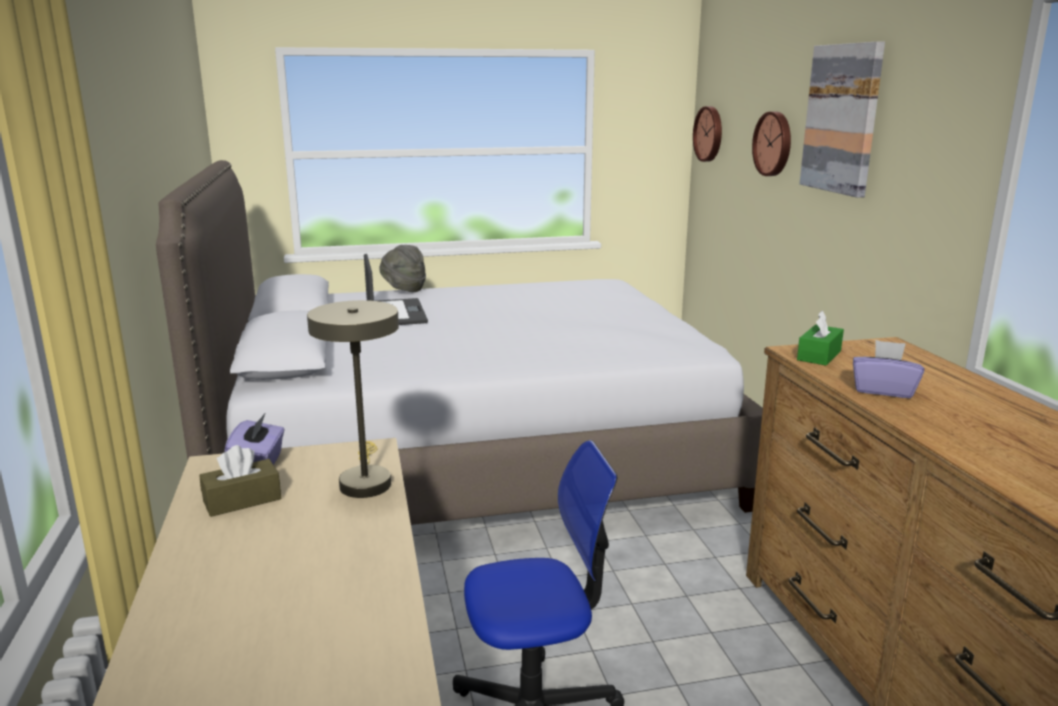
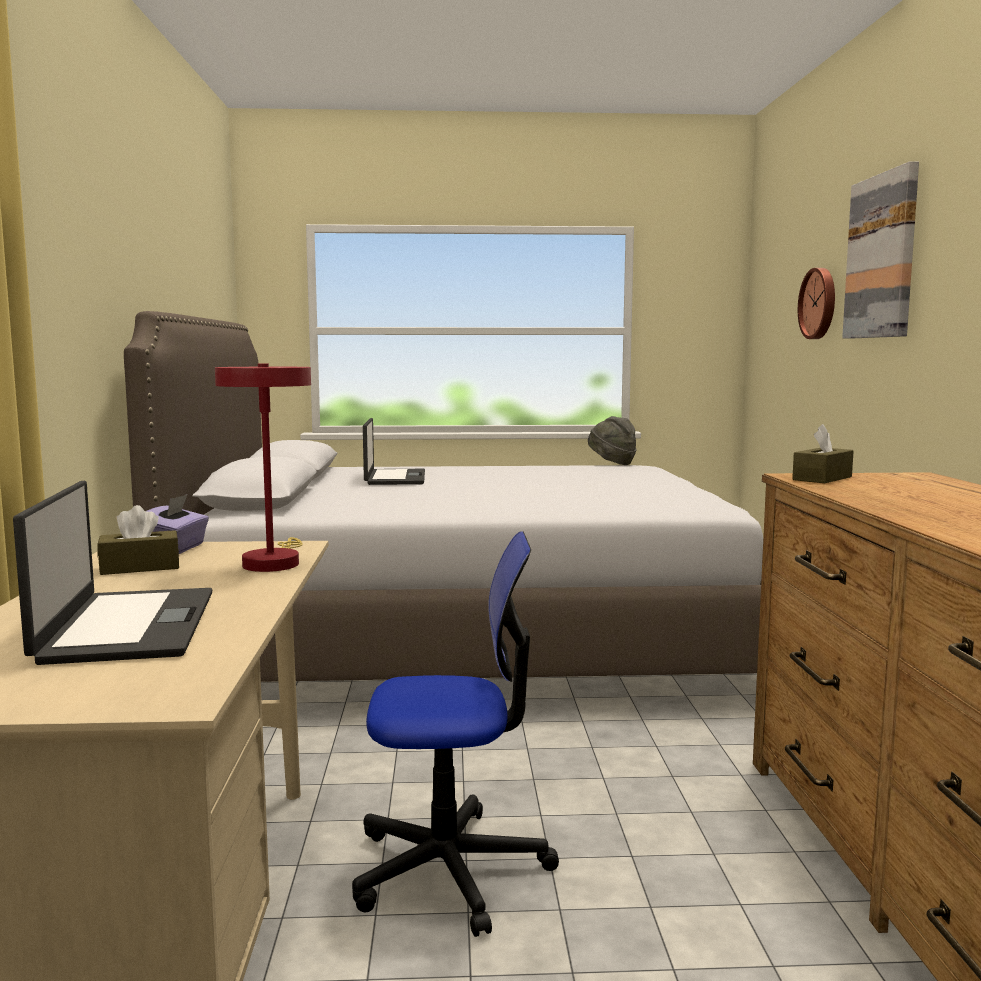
camera: 10 degrees right, 10 degrees down
(286, 605) = (126, 626): none -> laptop
(365, 480) = (273, 562): beige table lamp -> red table lamp
(403, 289) = (415, 465): grey hat -> grey hat (612, 463)
(709, 134) = (761, 311): wall clock -> none
(819, 355) = (822, 478): green tissue box -> brown tissue box
(883, 390) = (881, 497): purple tissue box -> none

